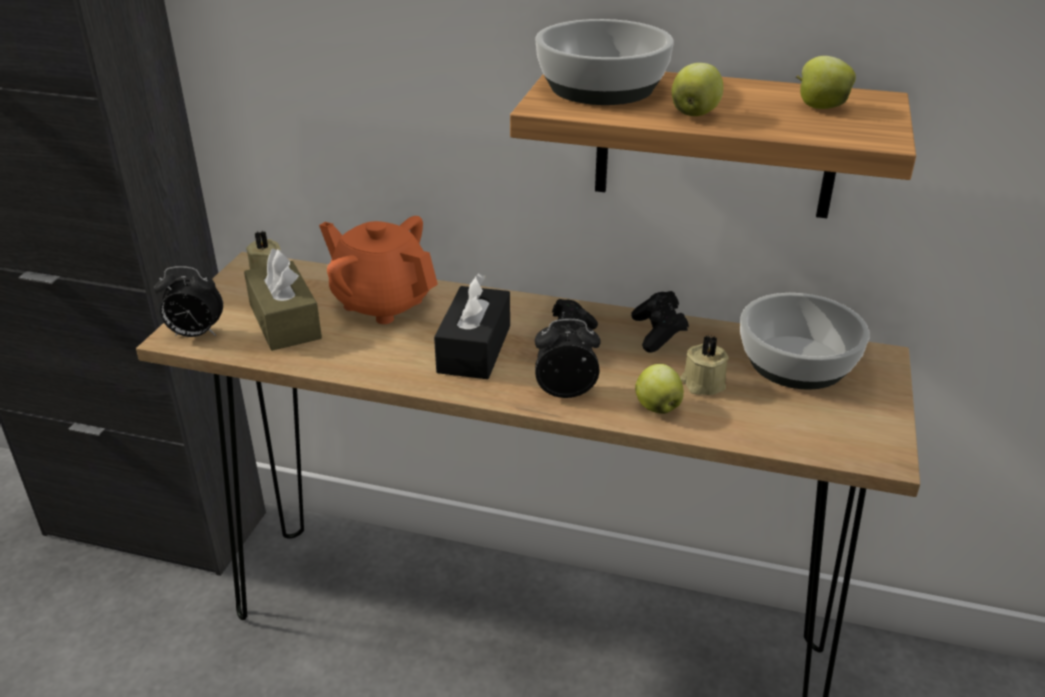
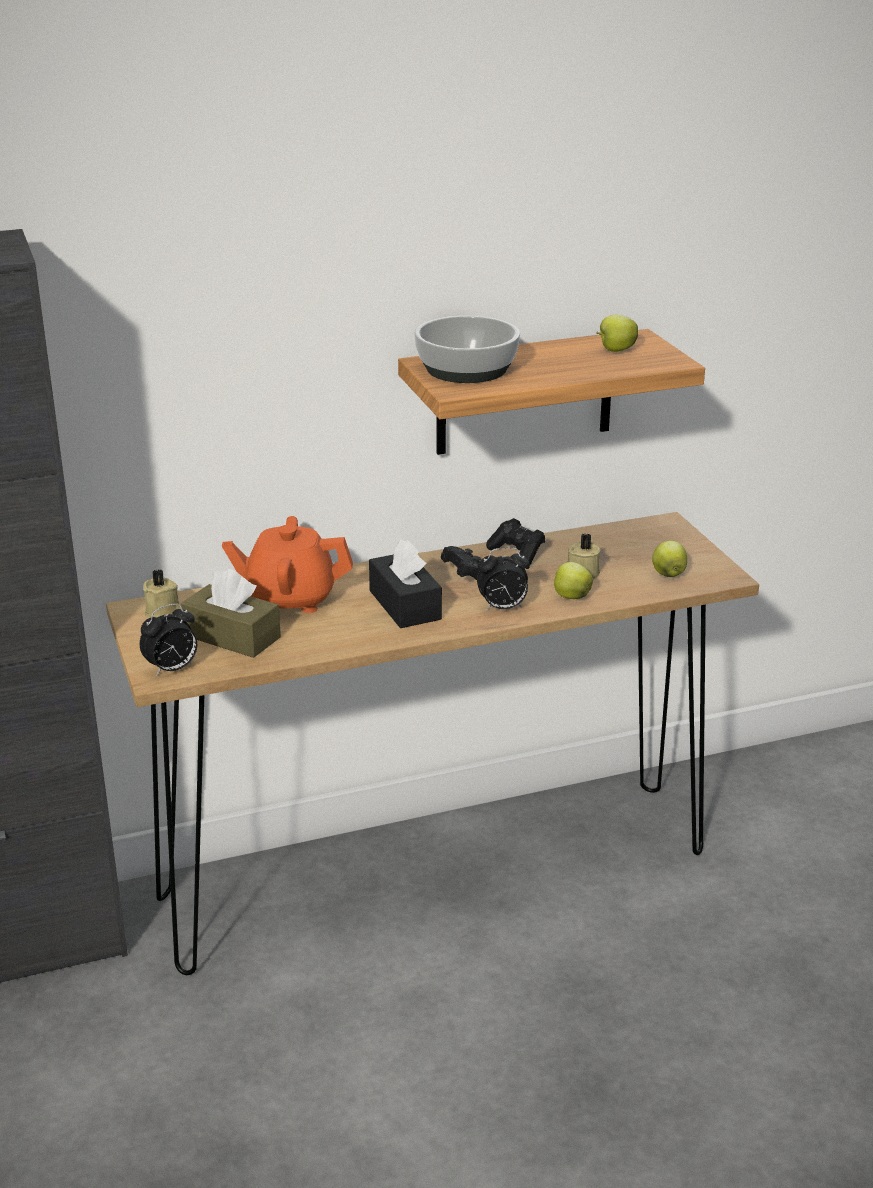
camera: 35 degrees left, 5 degrees down
(566, 391) = (502, 608): alarm clock -> alarm clock turned 150 degrees counterclockwise
(694, 114) = (553, 373): apple -> apple (668, 574)
(797, 363) = (624, 542): bowl -> none

